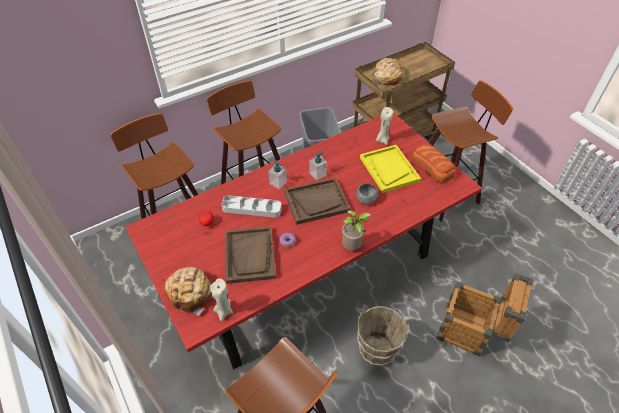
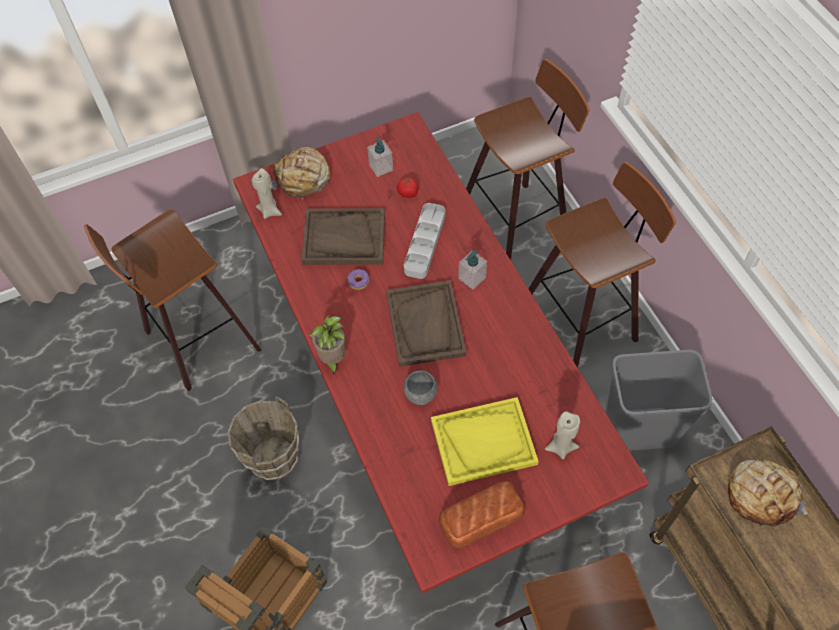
camera: 100 degrees right, 10 degrees up
(318, 174) = (484, 333): soap dispenser -> soap dispenser (381, 167)

